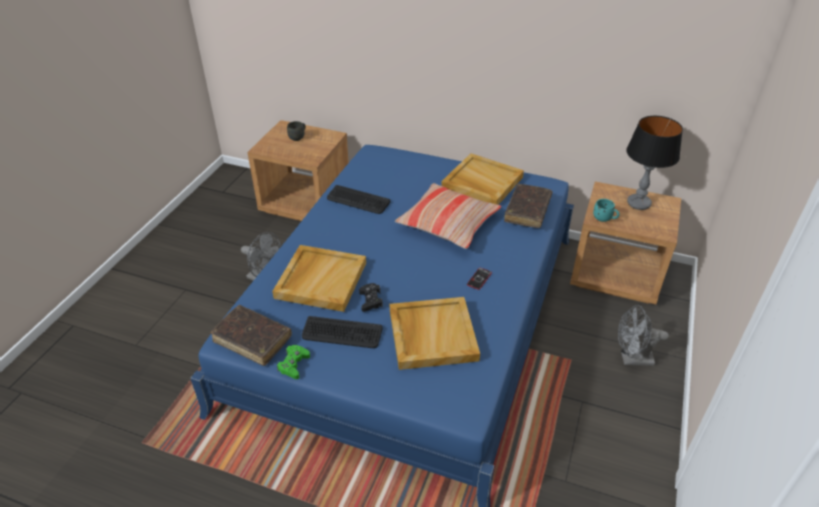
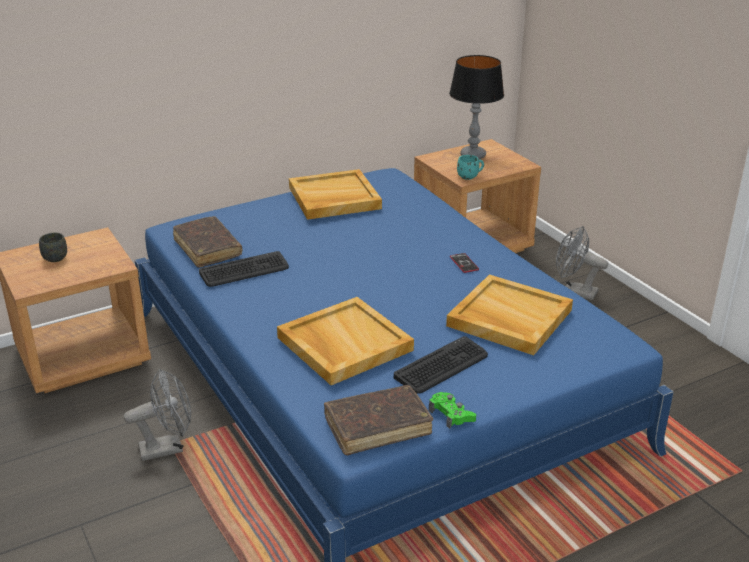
camera: 50 degrees left, 10 degrees down
(370, 300) = (417, 329): black game controller -> none
(448, 223) = (364, 241): pillow -> none
(527, 211) = (410, 198): brown book -> brown book (207, 248)
(631, 359) = (574, 291): grey fan -> grey fan turned 75 degrees clockwise

